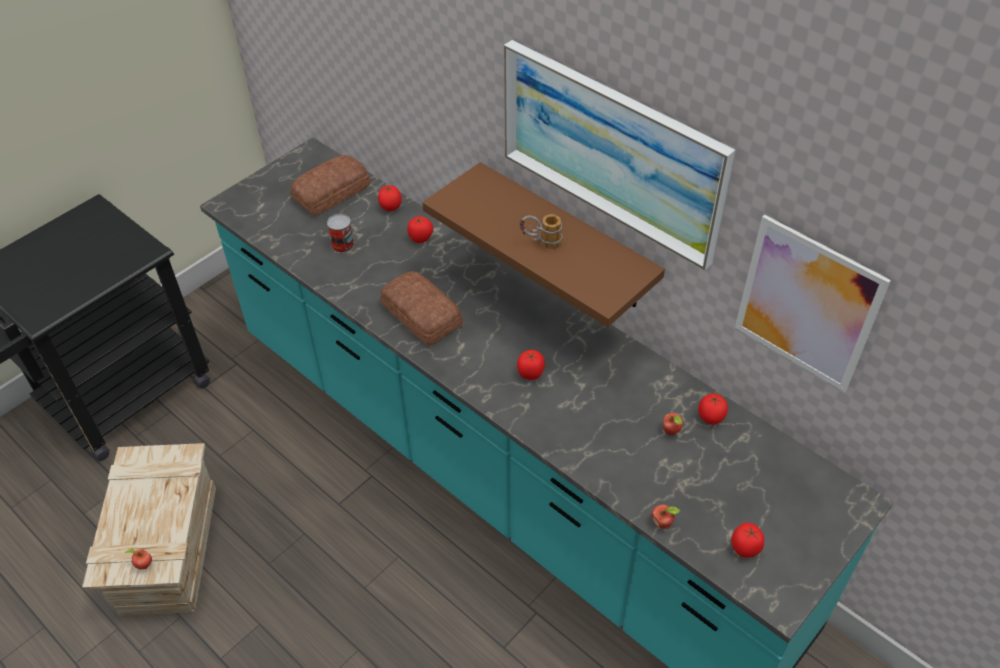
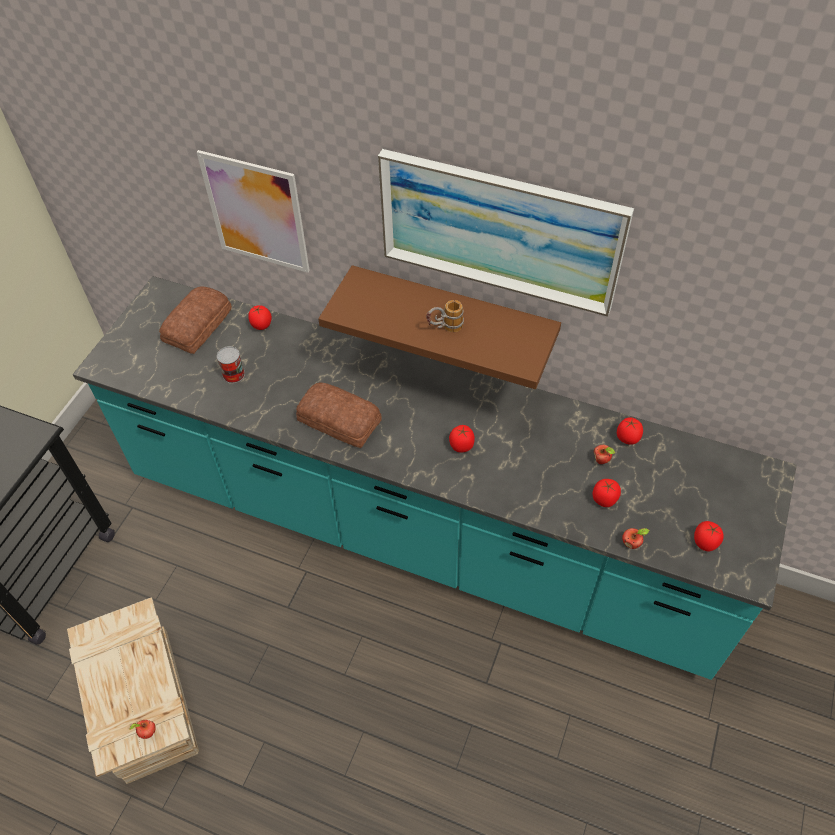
camera: 20 degrees left, 5 degrees up
(421, 239) = (304, 348): tomato -> tomato (604, 500)
(807, 304) = (708, 325): picture -> picture (256, 212)

